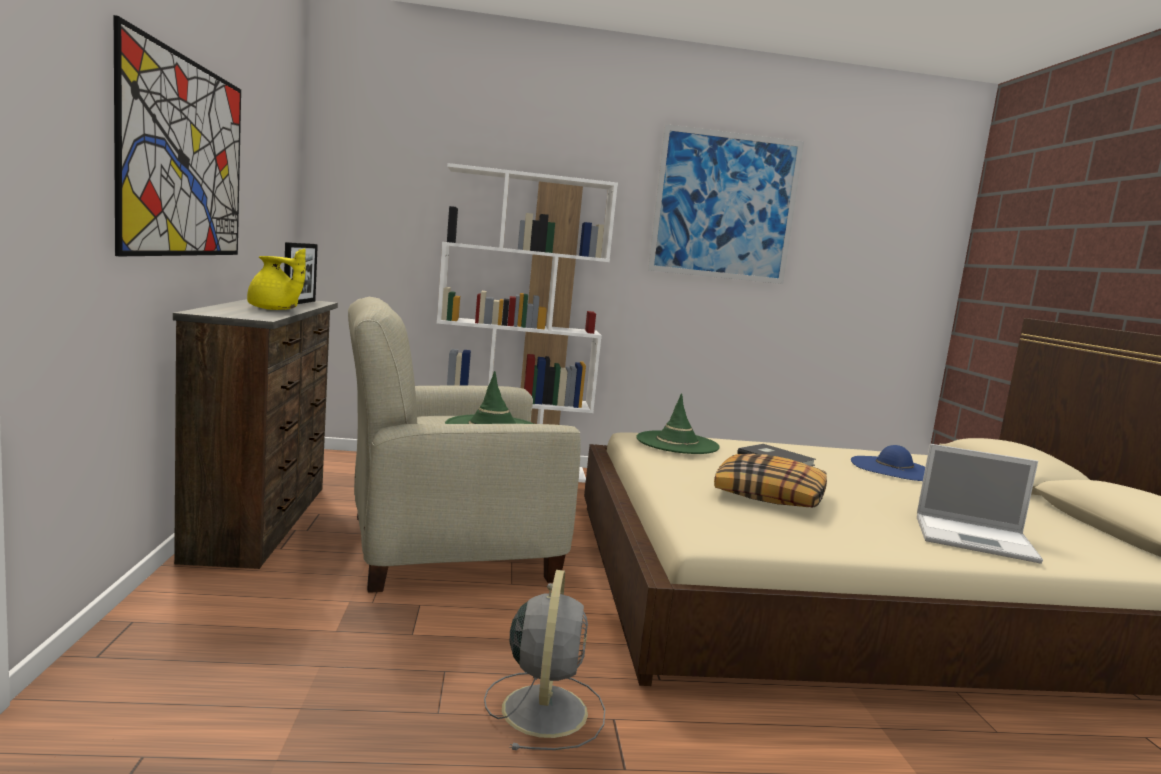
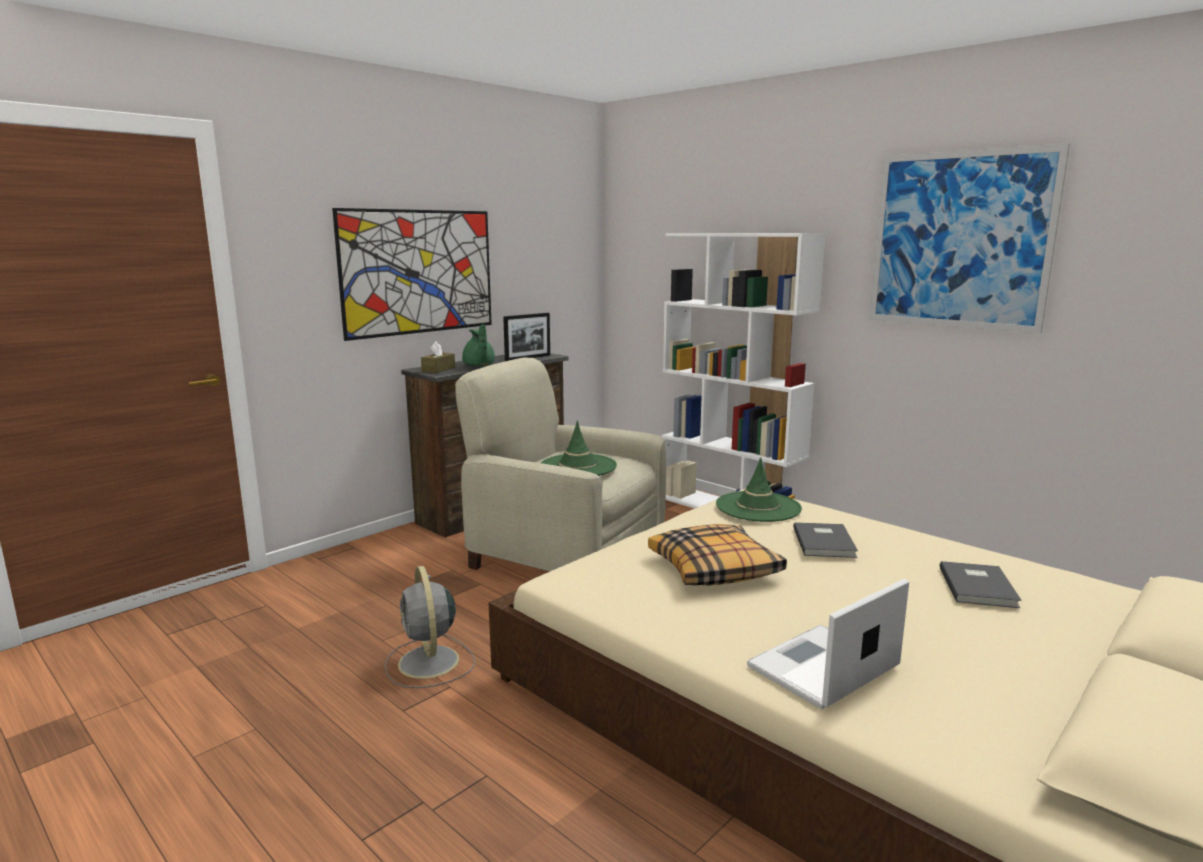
camera: 50 degrees right, 5 degrees up
(236, 313) = (438, 369): none -> brown tissue box
(274, 310) = (478, 366): yellow teapot -> green teapot
(545, 708) = (429, 663): grey fan -> grey fan turned 105 degrees clockwise
(893, 468) = (979, 586): blue hat -> grey book
(977, 539) = (821, 668): laptop -> laptop turned 75 degrees clockwise

